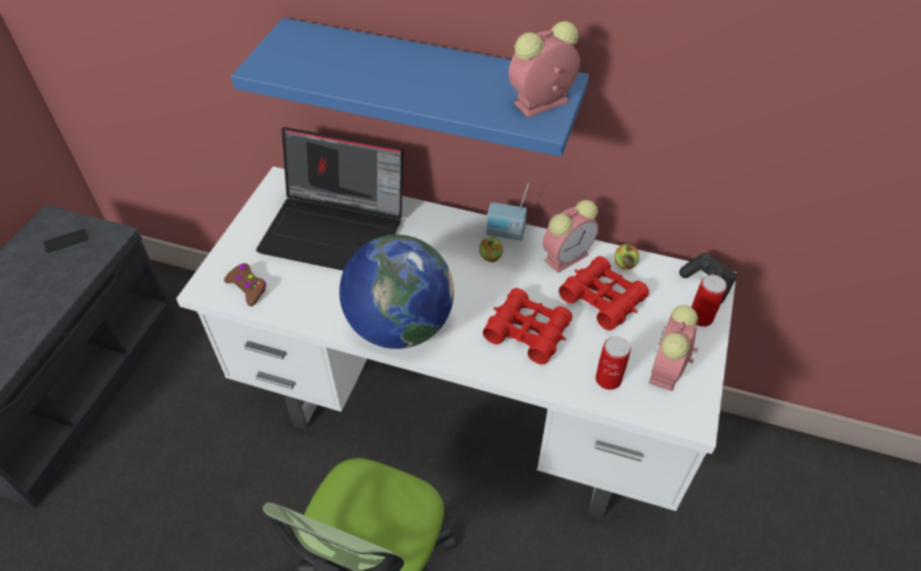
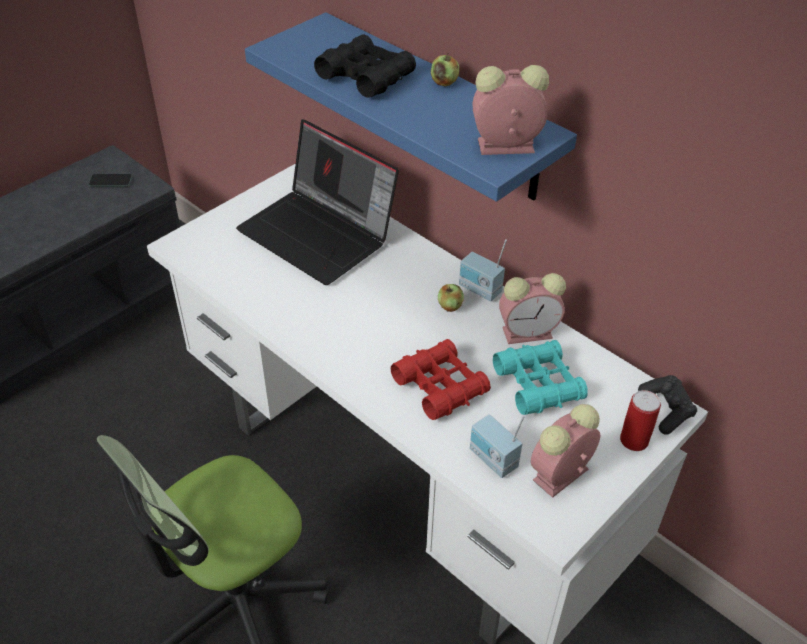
camera: 25 degrees right, 5 degrees down
(248, 287) = (210, 257): brown game controller -> none
(370, 72) = (366, 76): none -> black binoculars
(400, 325) = (322, 336): globe -> none
(602, 299) = (538, 384): red binoculars -> turquoise binoculars
(608, 379) = (492, 460): can -> radio
(624, 264) = (585, 360): apple -> apple (444, 82)

